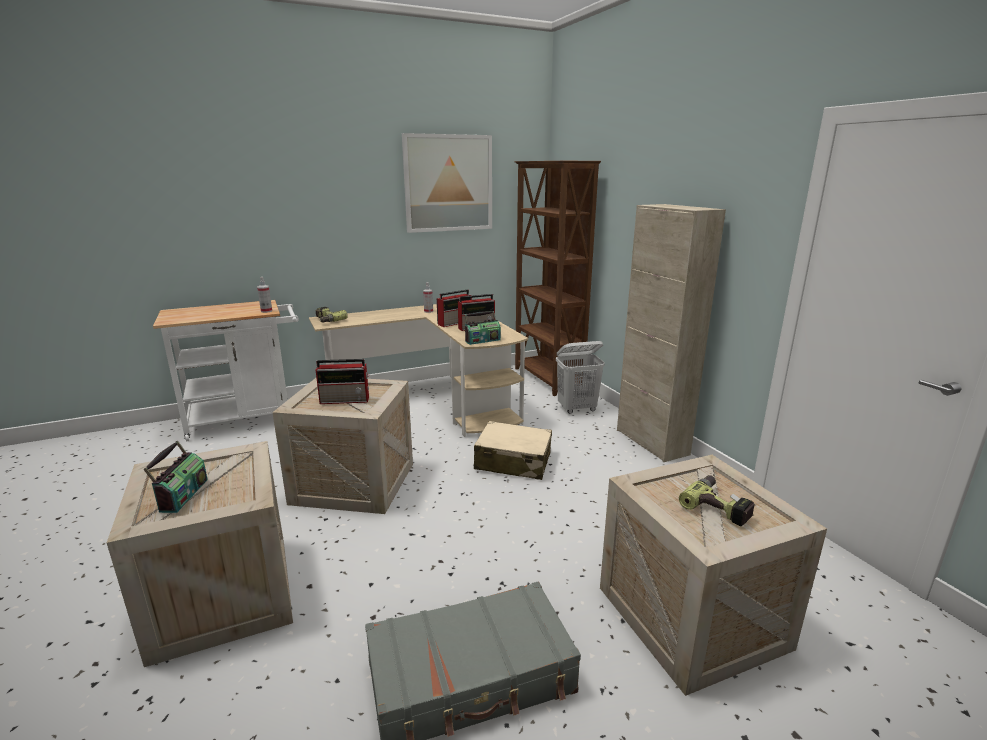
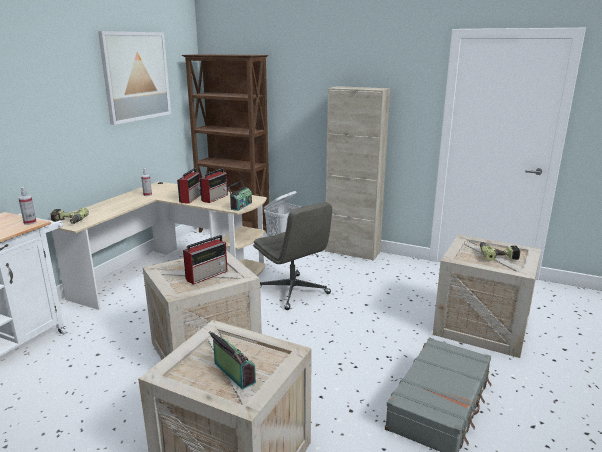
camera: 40 degrees left, 0 degrees up
(513, 462) = (293, 292): beige suitcase -> grey office chair

